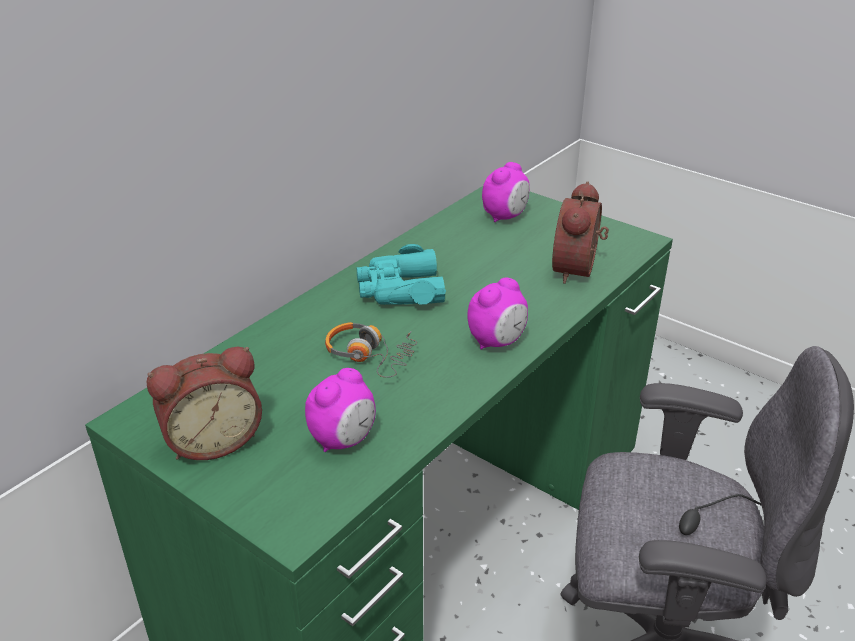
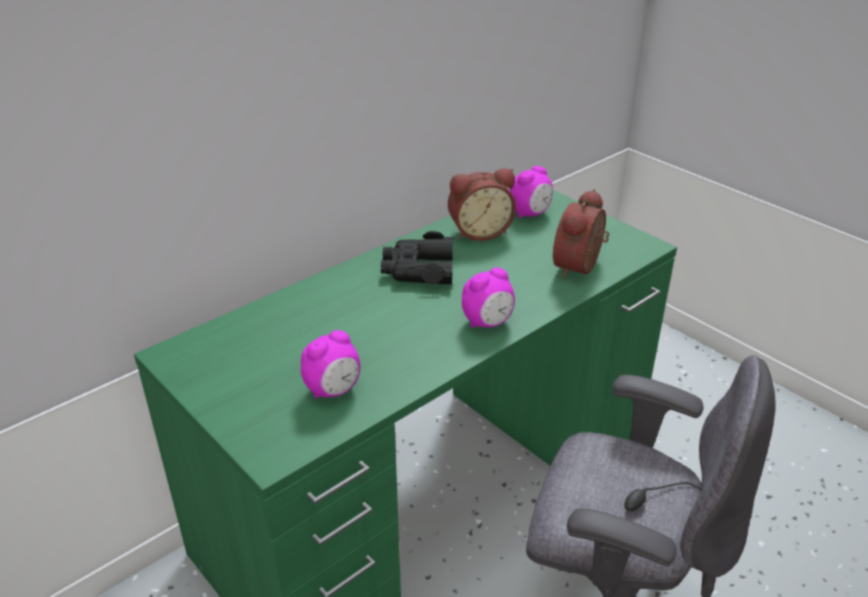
camera: 10 degrees right, 0 degrees up
(212, 439) = (229, 378): alarm clock -> alarm clock (479, 231)
(369, 355) = (375, 323): headphones -> none
(400, 290) = (418, 270): turquoise binoculars -> black binoculars

